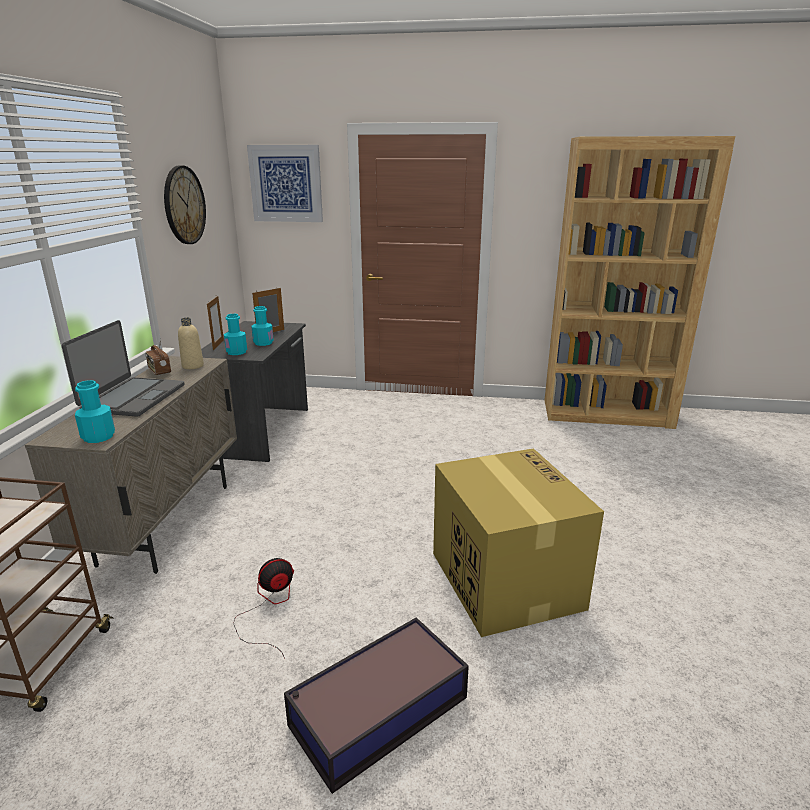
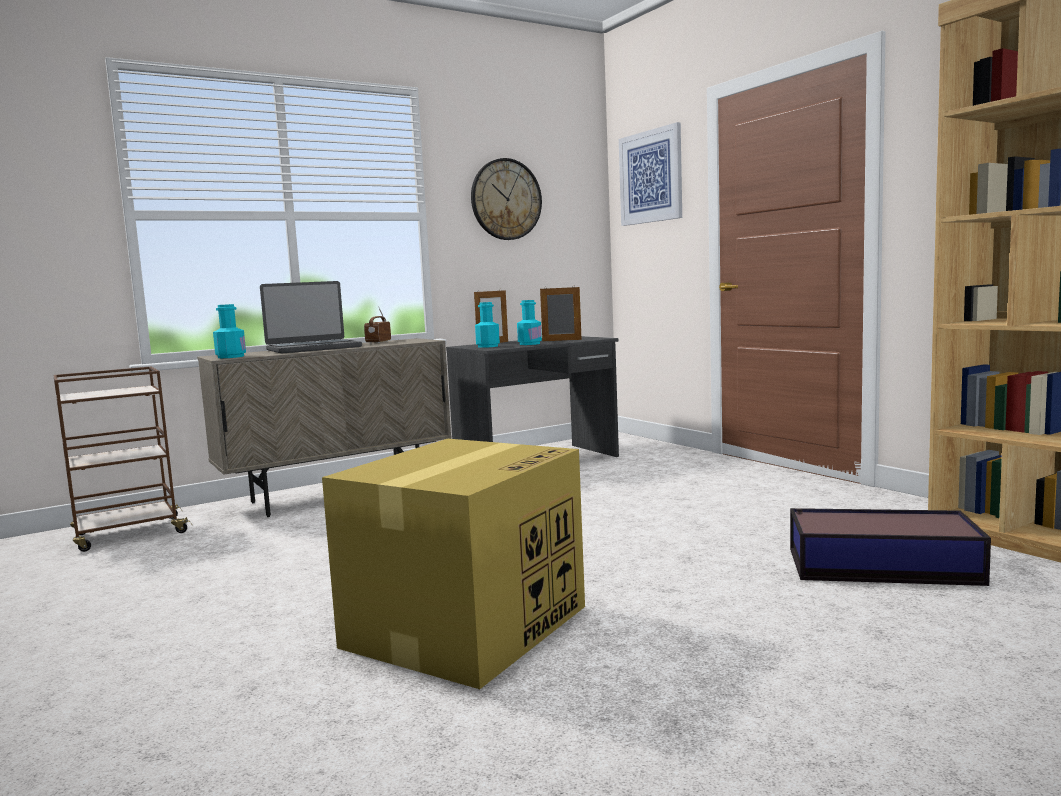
camera: 50 degrees right, 15 degrees down
(193, 366) = (407, 341): beige bottle -> none
(269, 607) = (270, 559): fan -> none
(376, 712) = (167, 642): storage box -> storage box (879, 566)

